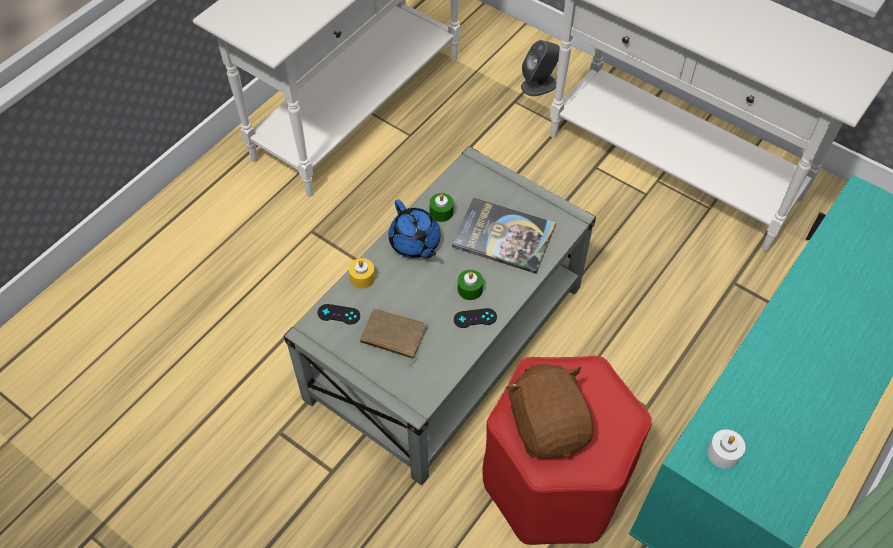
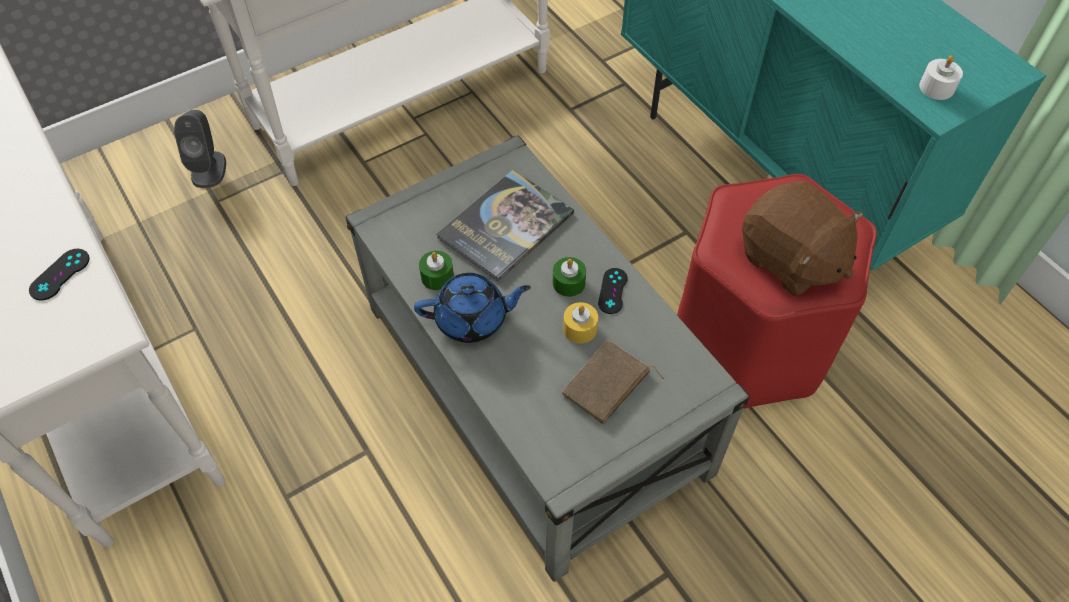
camera: 70 degrees left, 0 degrees up
(338, 314) = (549, 439): black game controller -> black game controller (60, 274)
(362, 278) = (501, 394): yellow candle -> yellow candle (580, 329)
(548, 425) = (790, 260): brown plush toy -> brown plush toy turned 135 degrees counterclockwise

